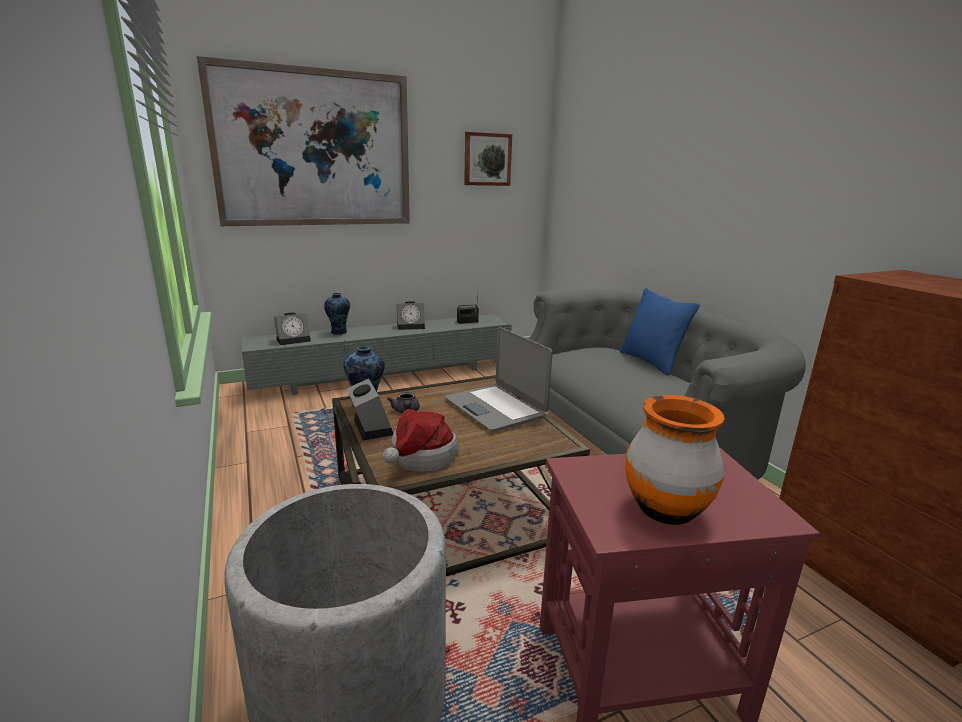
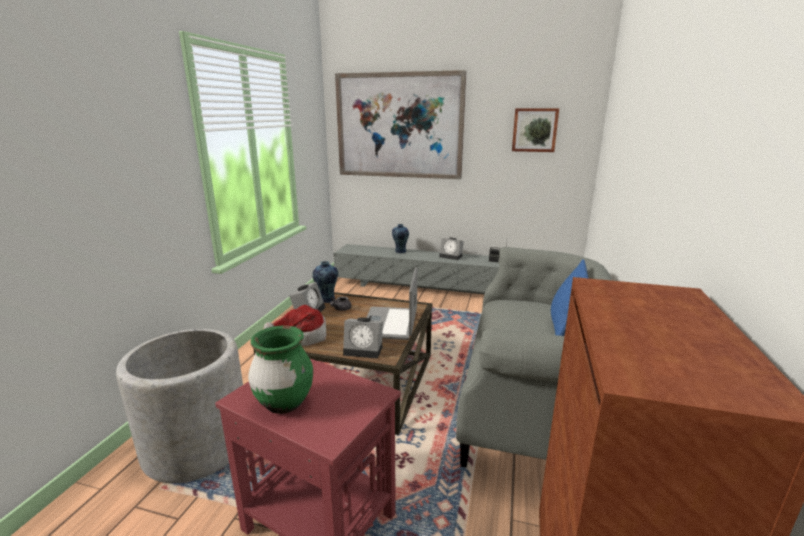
camera: 40 degrees right, 0 degrees up
(294, 340) = (369, 251): alarm clock -> alarm clock (364, 349)
(665, 510) = (284, 403): orange vase -> green vase

